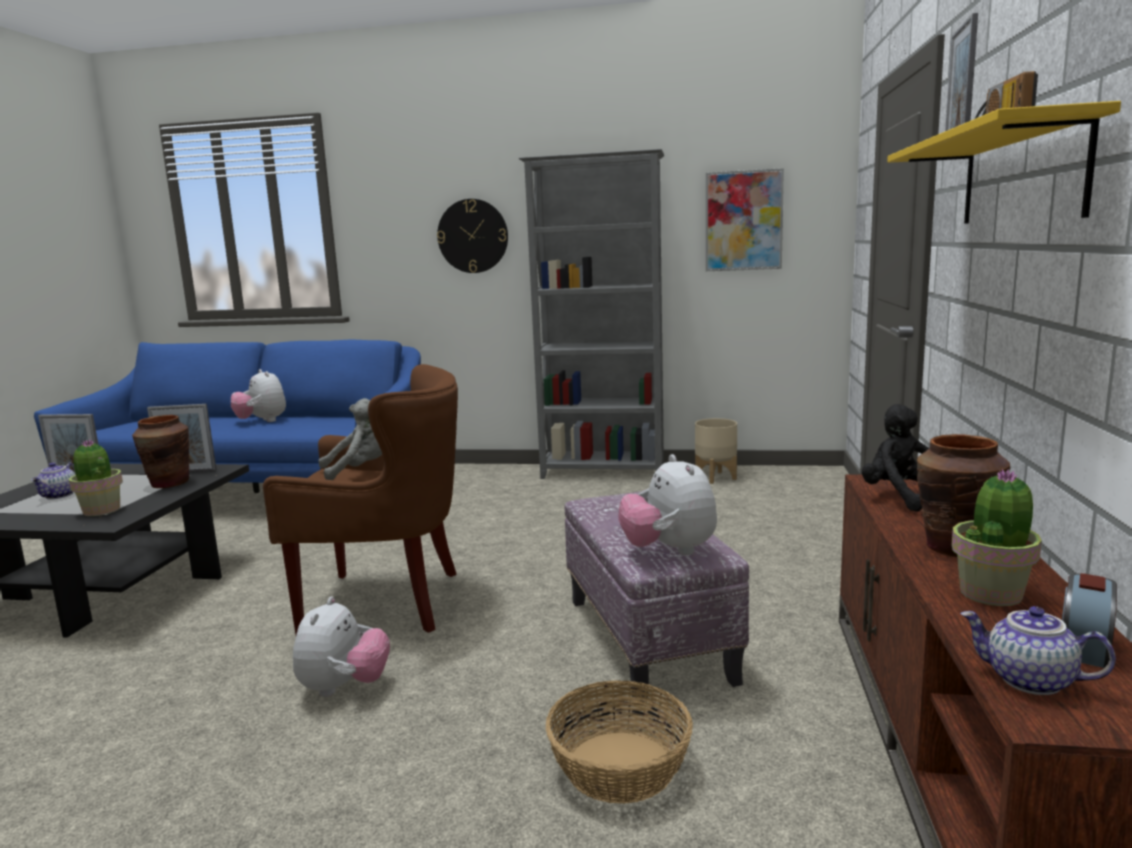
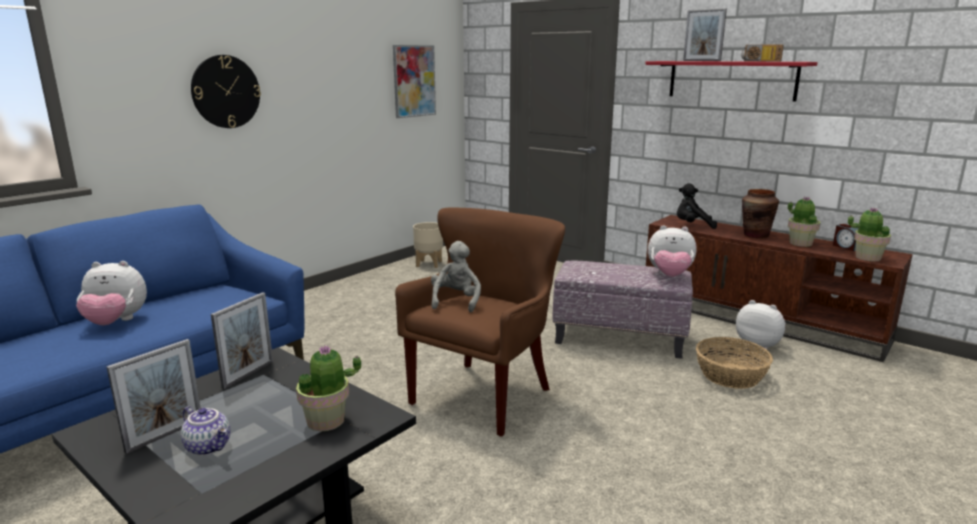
camera: 60 degrees left, 5 degrees up
(169, 483) = (280, 385): brown vase -> none
(344, 687) = (595, 430): plush toy -> plush toy (758, 345)
(604, 472) = (359, 283): grey bookcase -> none
(1020, 176) = (731, 80): yellow shelf -> red shelf
(1029, 681) = (867, 257): teapot -> potted plant

